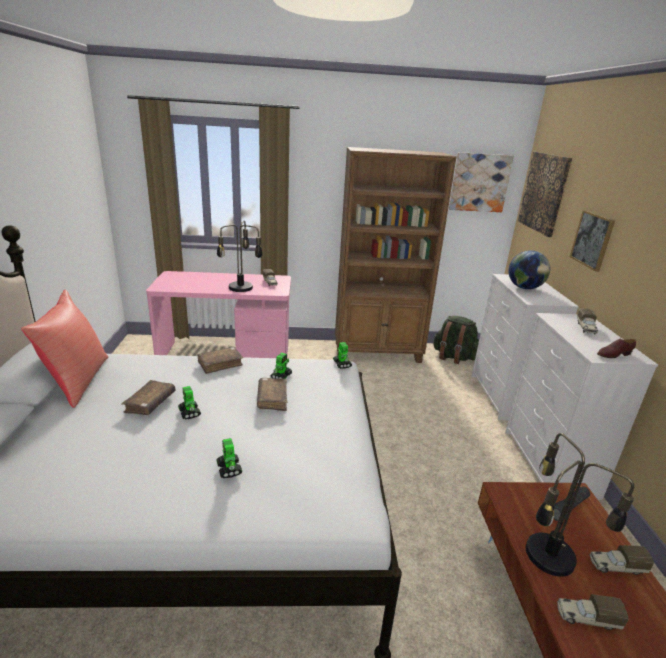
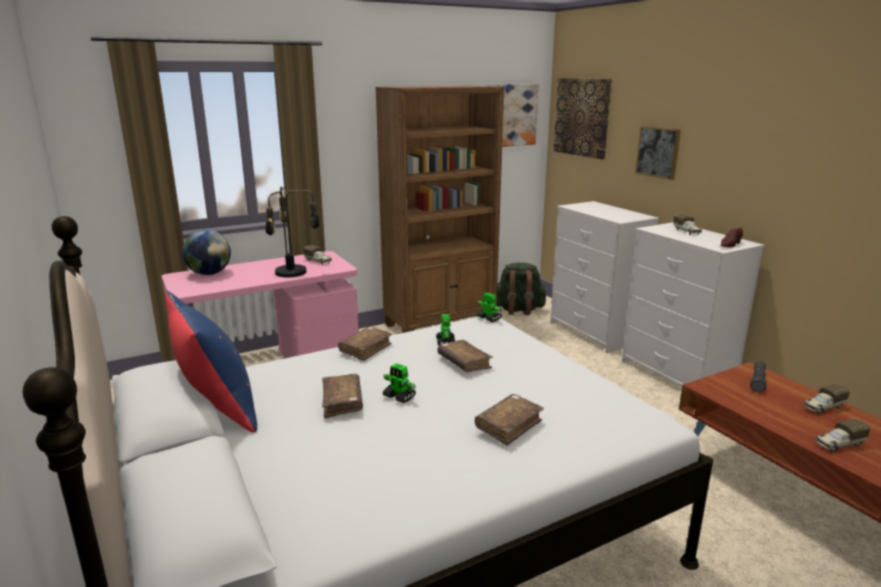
camera: 25 degrees left, 5 degrees down
(78, 381) = (217, 408): red pillow -> blue pillow
(229, 469) = (509, 425): toy robot -> brown book
(524, 288) = (599, 212): globe -> globe (209, 273)
(548, 555) = (778, 416): table lamp -> none

